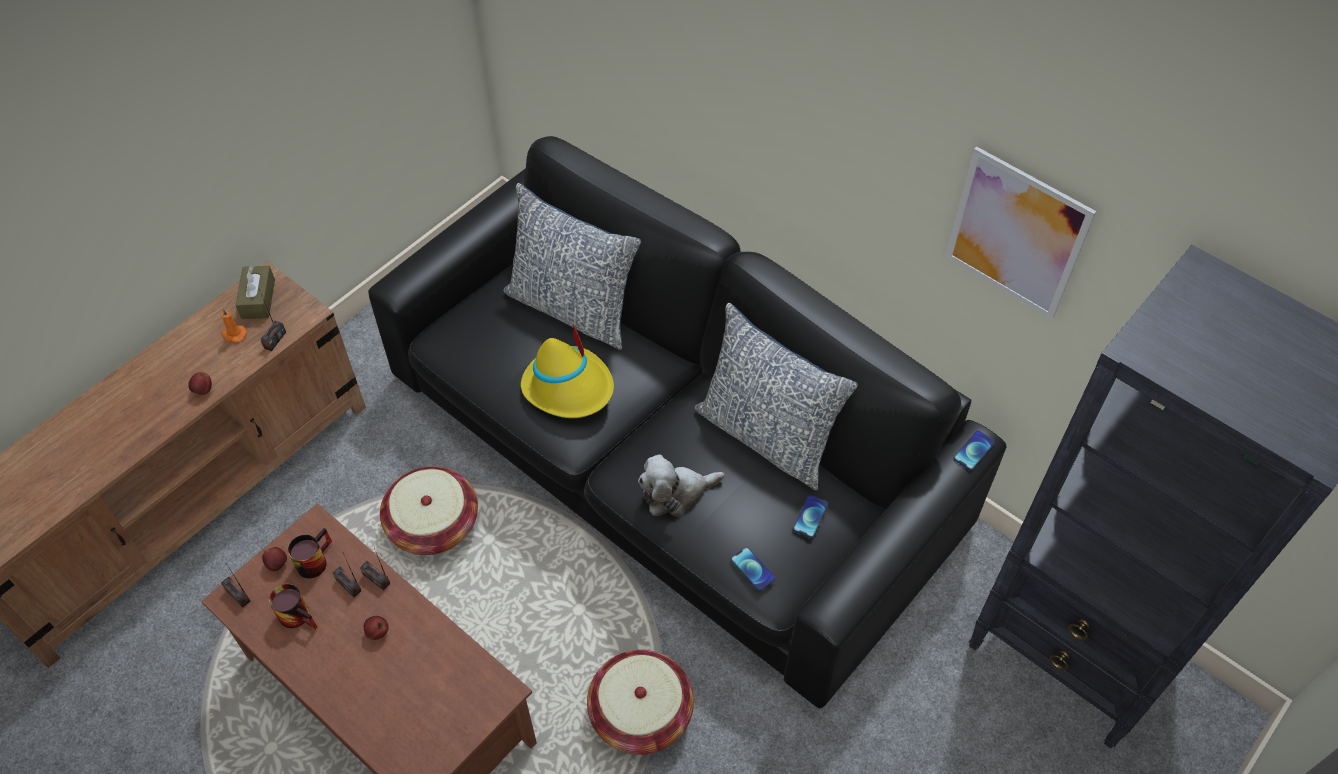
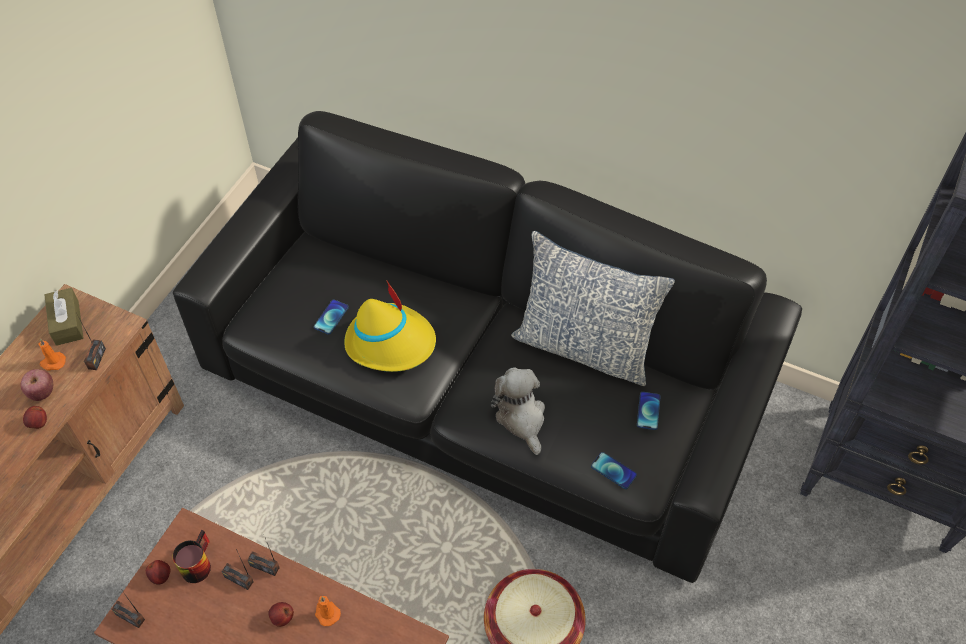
camera: 15 degrees left, 0 degrees up
(215, 361) = (42, 392): none -> apple
(300, 615) = (199, 620): mug -> none
(421, 638) = (326, 613): none -> orange candle
(433, 524) = (284, 501): basket -> none
(573, 308) = (369, 268): pillow -> none
(676, 493) = (521, 417): plush toy -> plush toy turned 105 degrees clockwise
(974, 451) = (778, 319): phone -> phone (331, 317)
(1016, 234) = (806, 111): picture -> none

